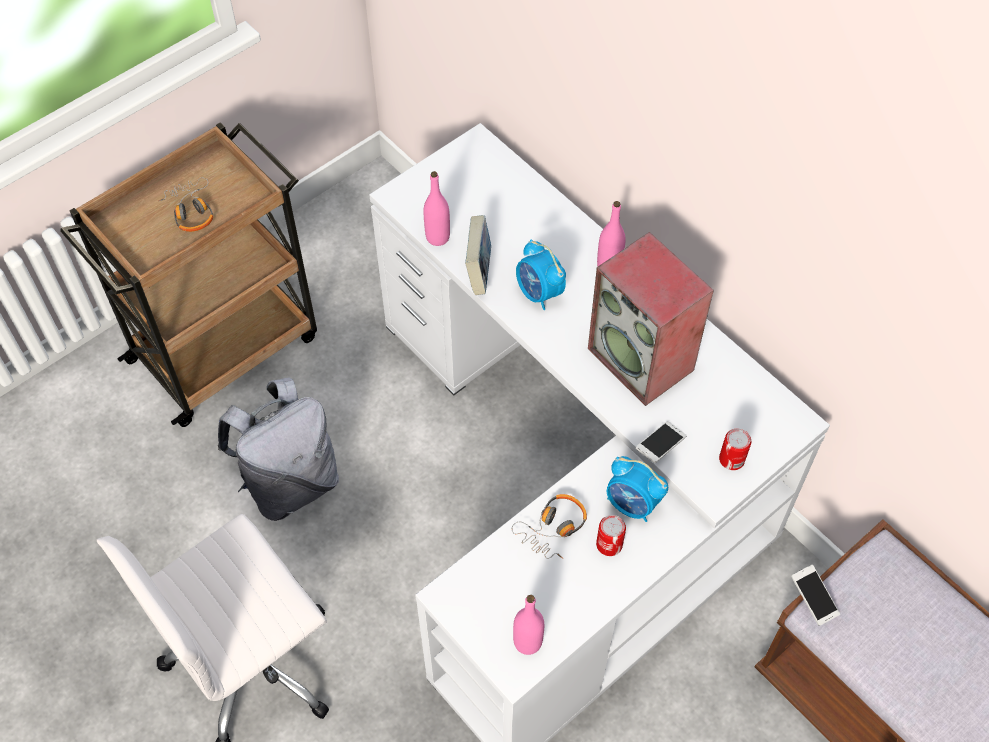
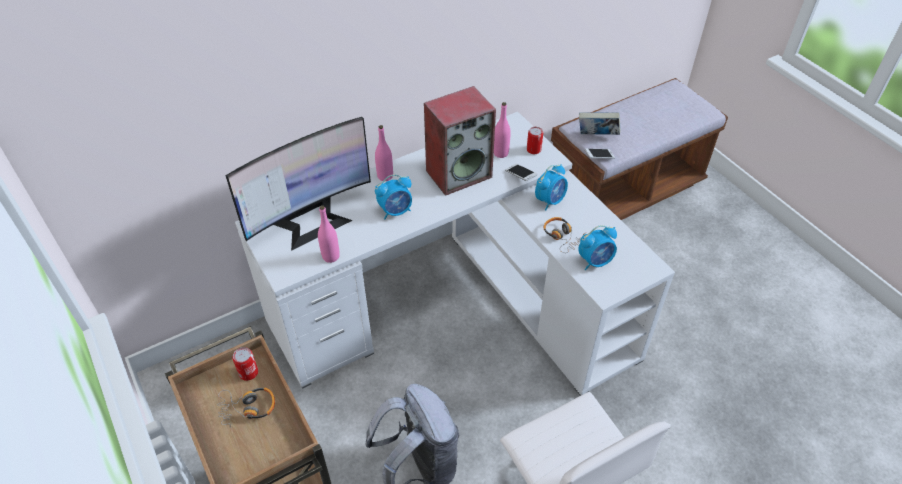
camera: 80 degrees left, 10 degrees down
(479, 271) = (368, 238): book -> book (597, 136)
(497, 201) = (311, 221): none -> monitor
(510, 579) = (595, 261): none -> alarm clock
(527, 642) = (636, 259): pink bottle -> pink bottle (500, 153)
(609, 544) = (575, 214): can -> can (248, 372)

